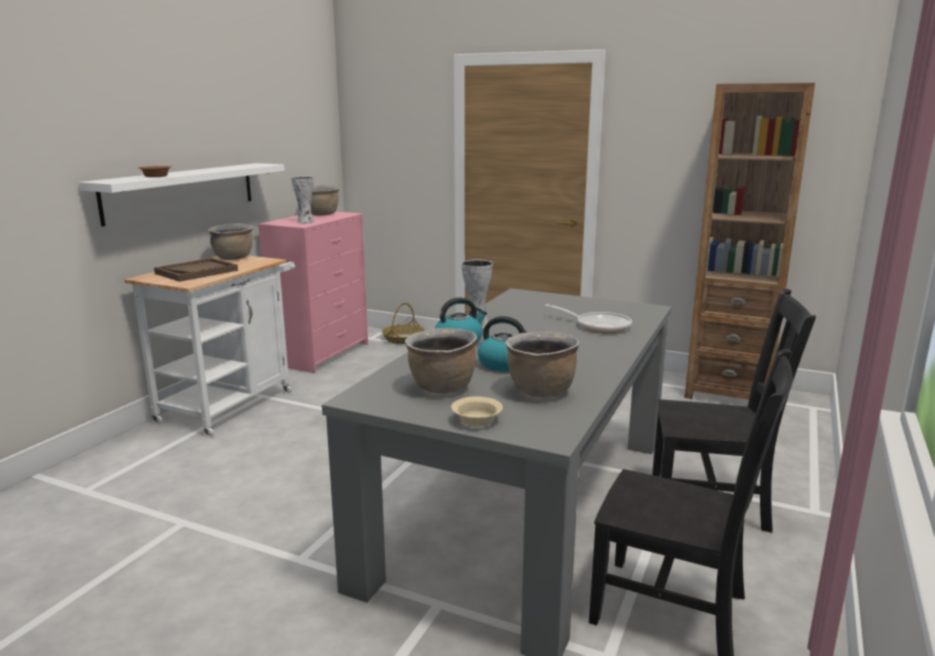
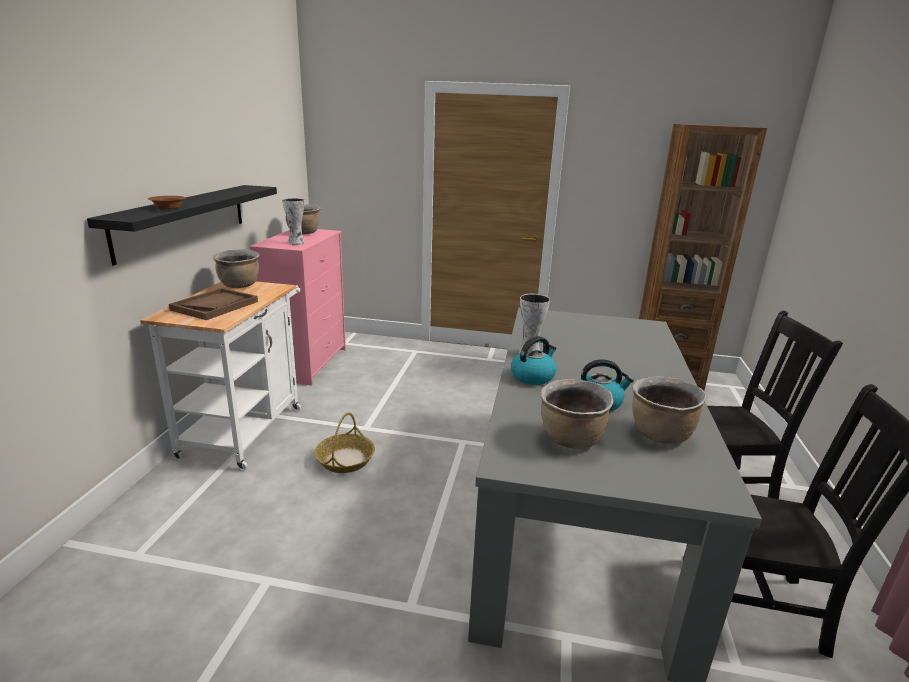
camera: 15 degrees left, 5 degrees up
(182, 191) = (183, 219): white shelf -> black shelf
(403, 339) = (375, 342): basket -> basket (345, 459)
(478, 420) = (641, 480): beige bowl -> none
(598, 326) = (632, 348): frying pan -> none

